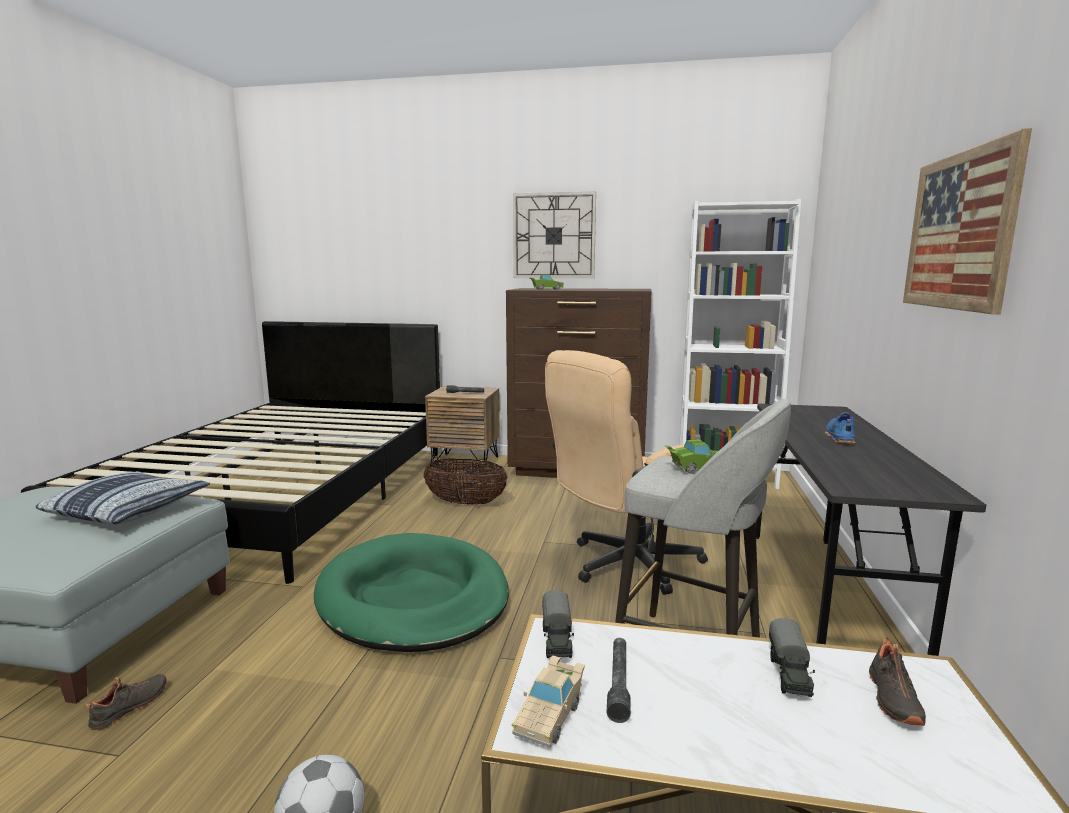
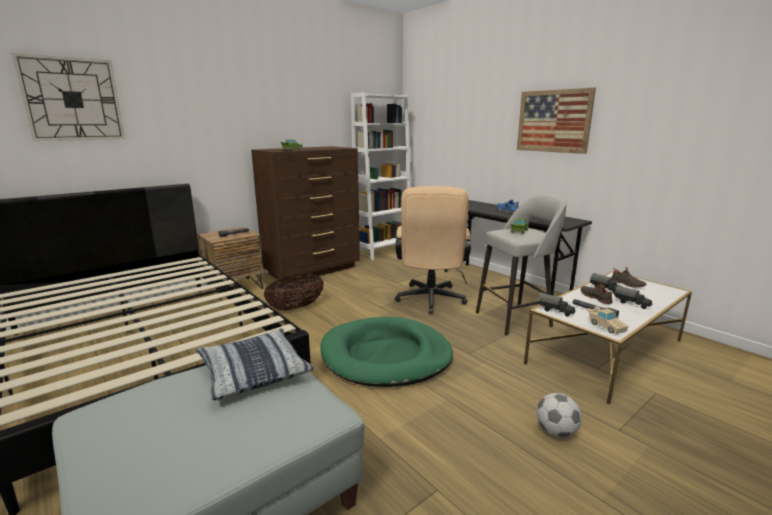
camera: 50 degrees left, 5 degrees up
(131, 708) = (389, 478): black shoe -> black shoe (596, 298)
(554, 236) = (271, 110): wall clock -> wall clock (72, 99)
(758, 731) = (632, 304): none -> toy truck

